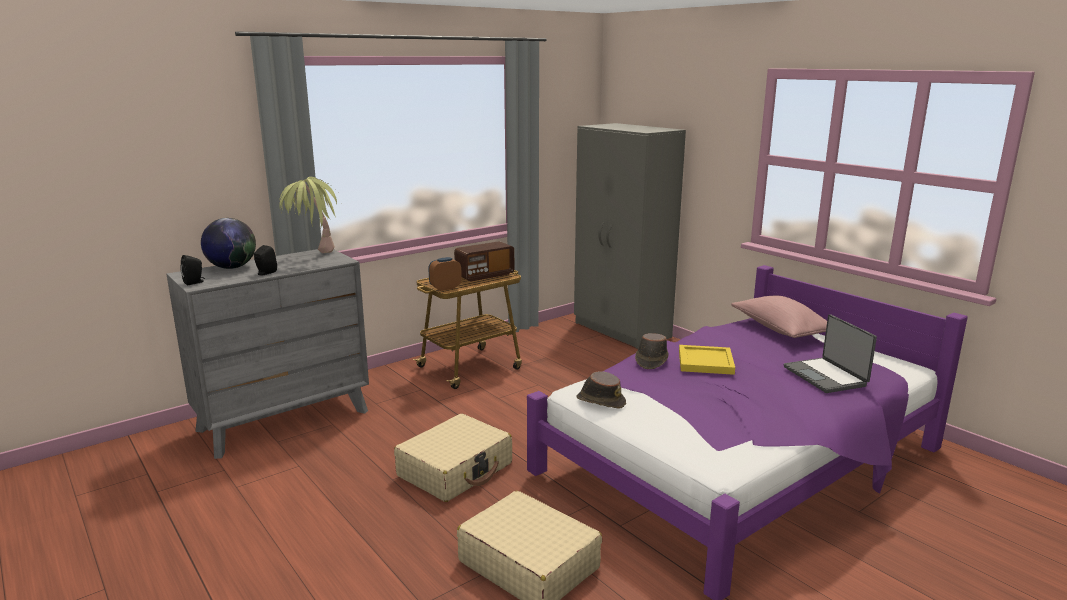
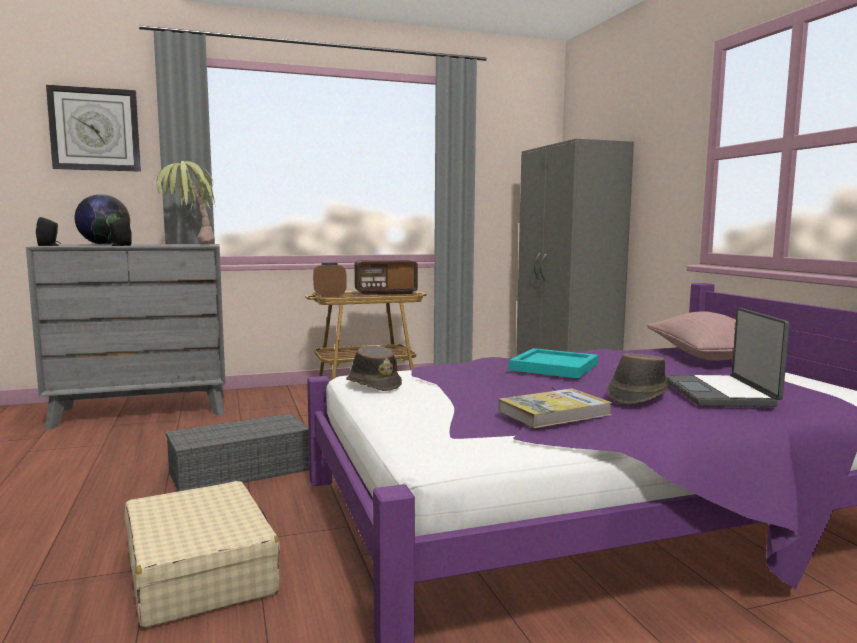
camera: 20 degrees right, 10 degrees down
(191, 142) = (95, 129): none -> wall clock
(455, 470) = (242, 470): beige suitcase -> grey storage box
(651, 360) = (487, 361): brown hat -> brown hat (636, 396)
(706, 362) = (555, 367): yellow tray -> turquoise tray
(755, 416) = (554, 413): none -> book

